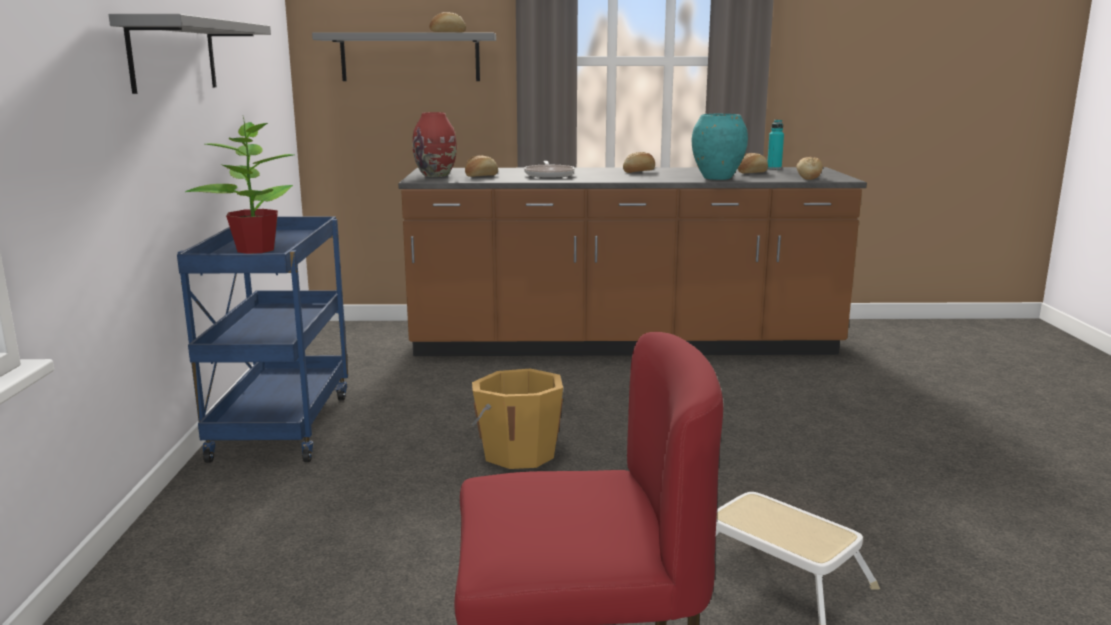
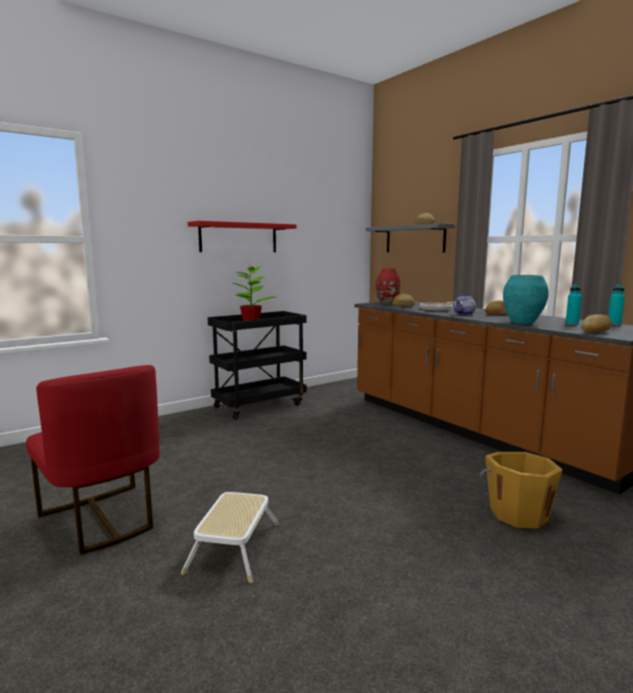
camera: 55 degrees right, 5 degrees down
(173, 55) = (238, 238): grey shelf -> red shelf
(281, 425) = (259, 405): blue cart -> black cart
(517, 452) = (294, 448): orange bucket -> orange bucket (518, 513)
(614, 177) = (464, 314): none -> teapot
(751, 173) = (571, 324): bread -> turquoise bottle

